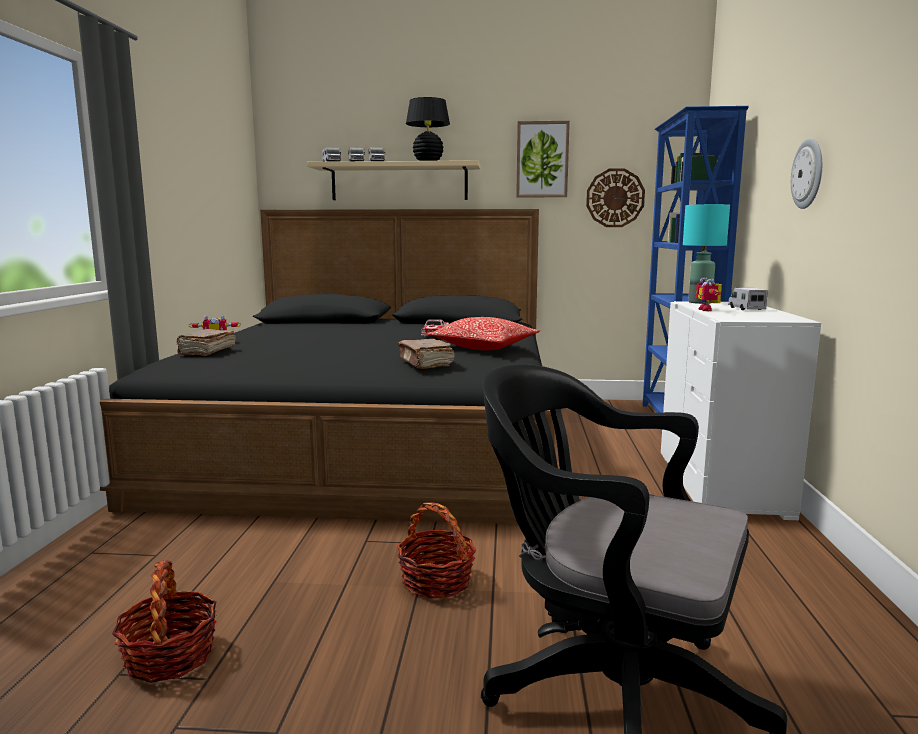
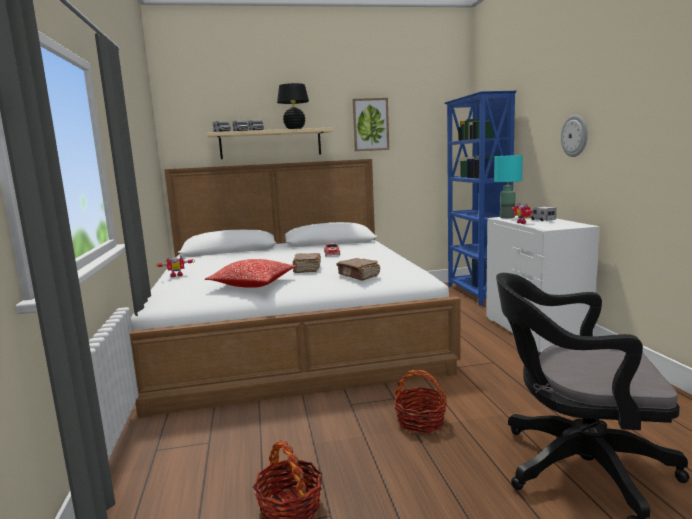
camera: 15 degrees left, 0 degrees up
(206, 351) = (184, 284): brown book -> brown book (307, 269)
(372, 441) = (291, 334): black bed -> white bed
(484, 347) = (378, 260): pillow -> pillow (253, 284)
(615, 198) = (419, 149): wall clock -> none

